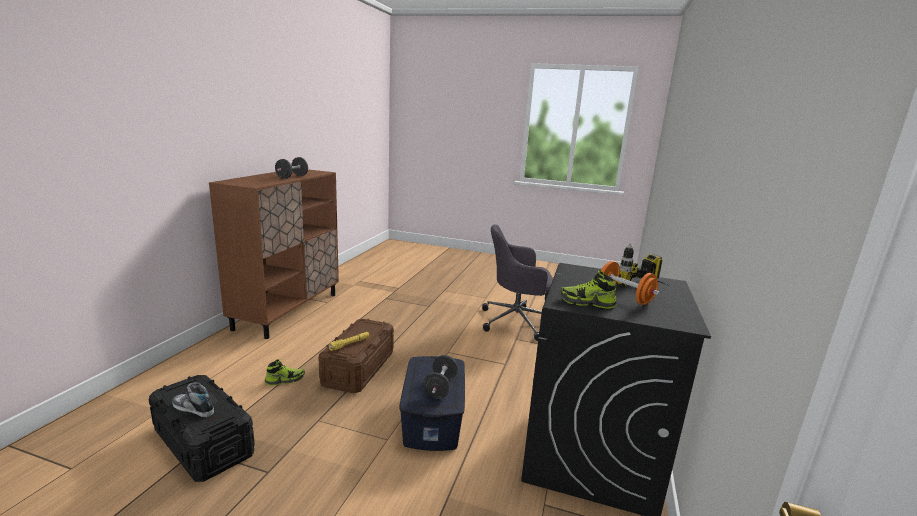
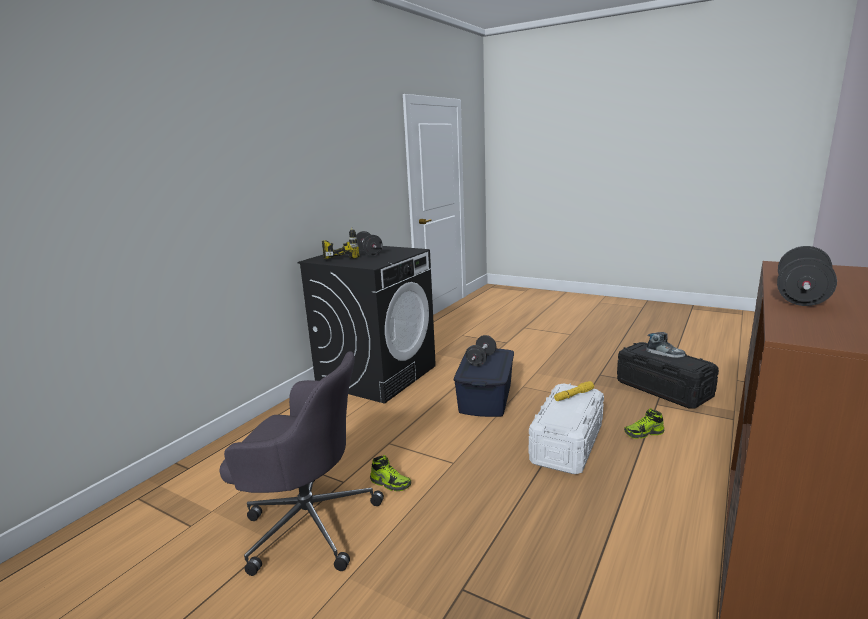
camera: 165 degrees left, 0 degrees up
(359, 368) = (566, 443): brown storage box -> white storage box
(587, 303) = (399, 250): shoe -> shoe (390, 483)
(624, 297) = (368, 253): orange dumbbell -> black dumbbell

